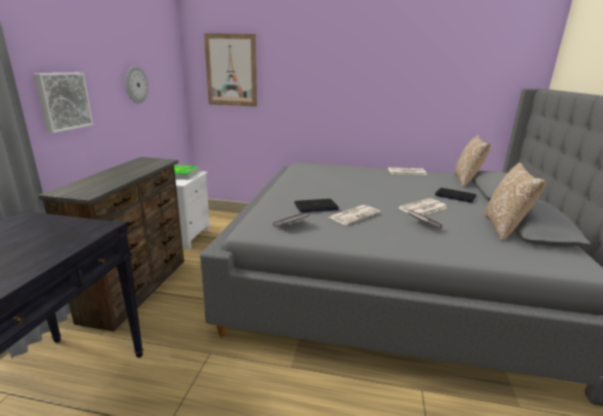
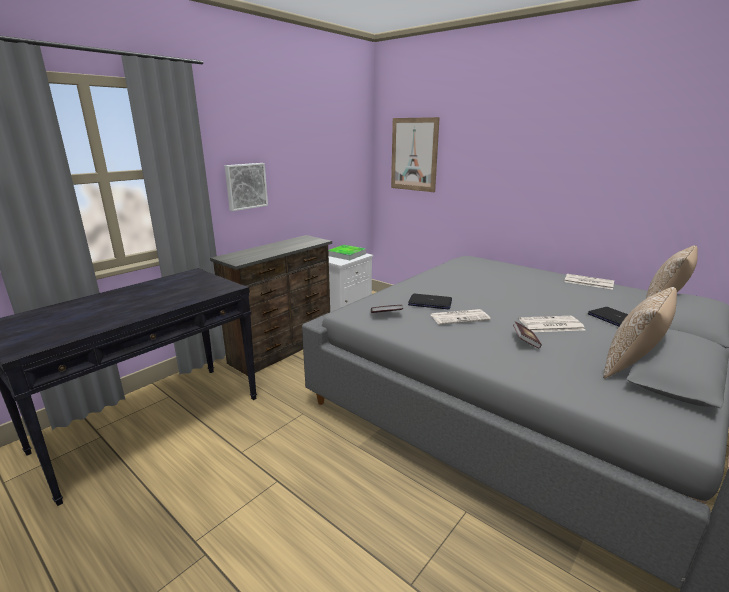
camera: 30 degrees right, 0 degrees up
(136, 84) = (316, 170): wall clock -> none

